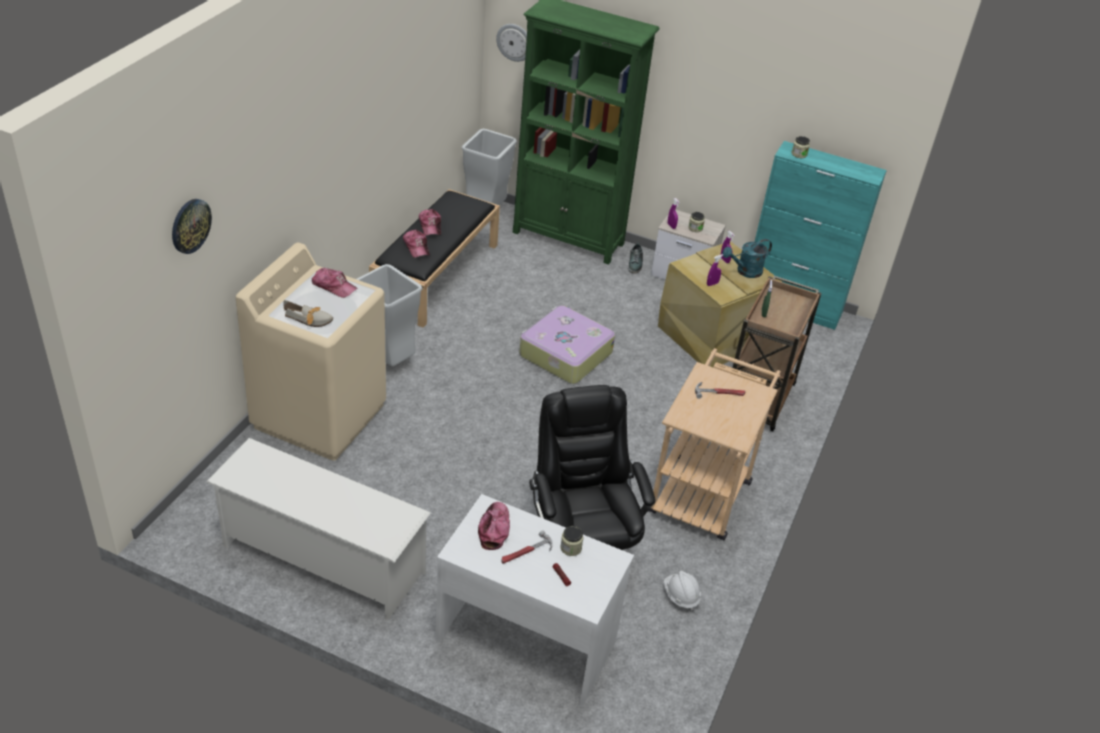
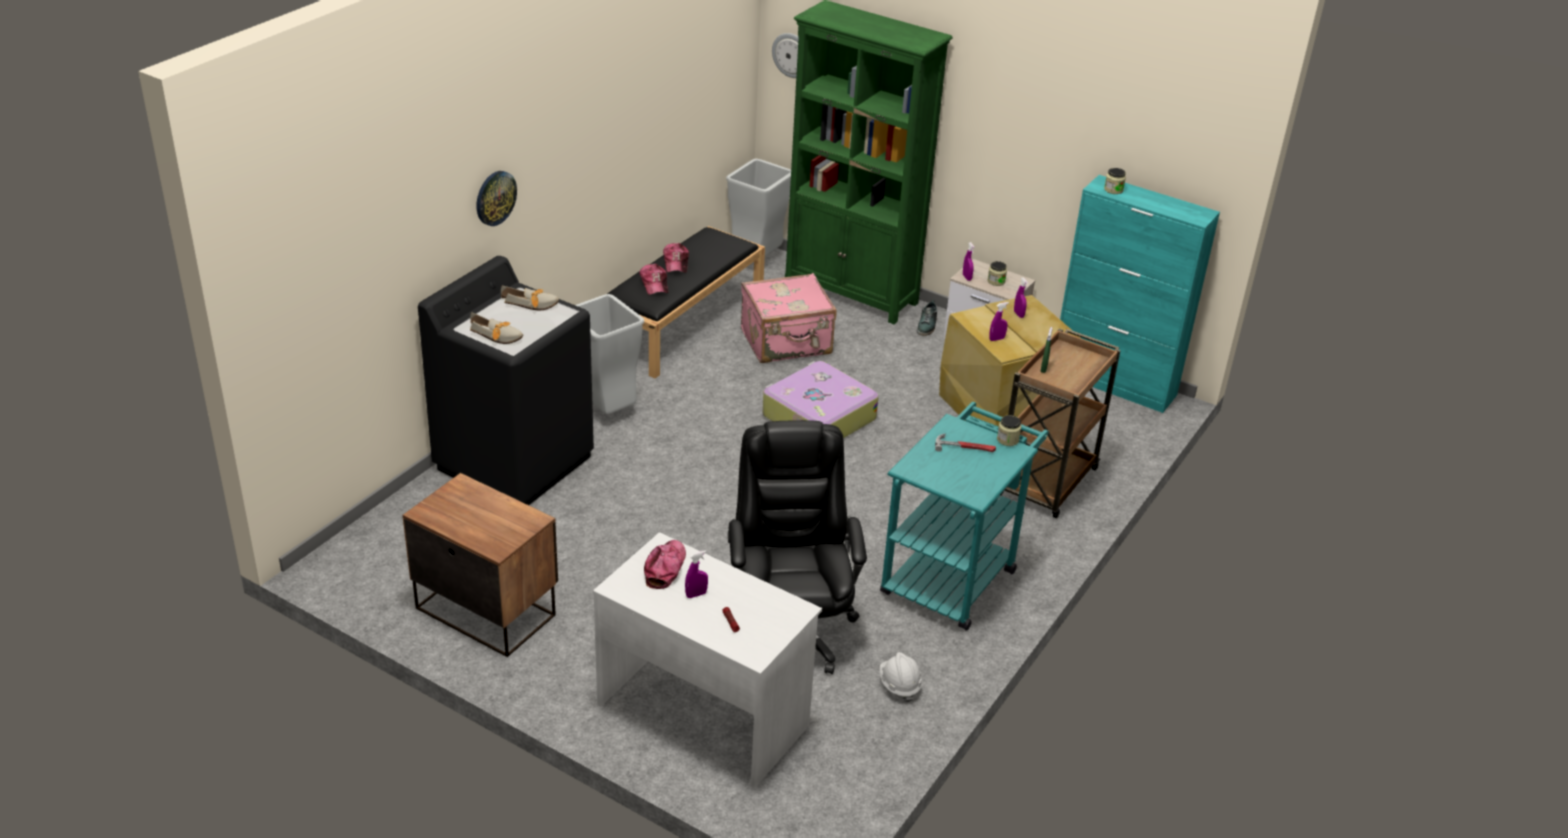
camera: 10 degrees right, 5 degrees down
(190, 225) = (364, 213): wall clock -> wall clock (495, 197)
(320, 415) = (515, 461): beige washing machine -> black washing machine
(322, 559) = (486, 609): white shoe rack -> nightstand
(334, 286) = (533, 305): cap -> shoe
(525, 287) = (787, 343): none -> pink suitcase
(526, 552) = (696, 594): hammer -> purple spray bottle
(571, 548) = (749, 594): jar -> jar (1007, 440)
(703, 490) = (954, 574): beige cart -> turquoise cart
(745, 272) = (1041, 328): turquoise watering can -> none

